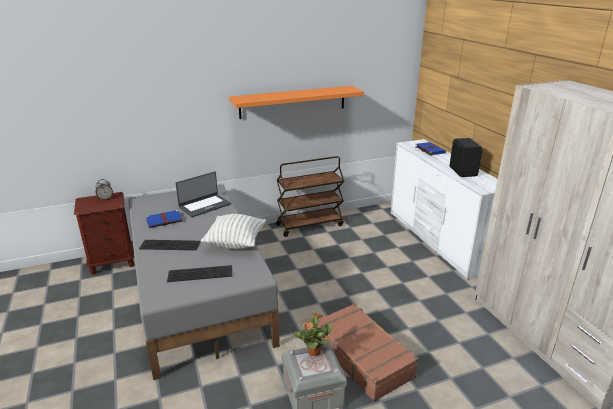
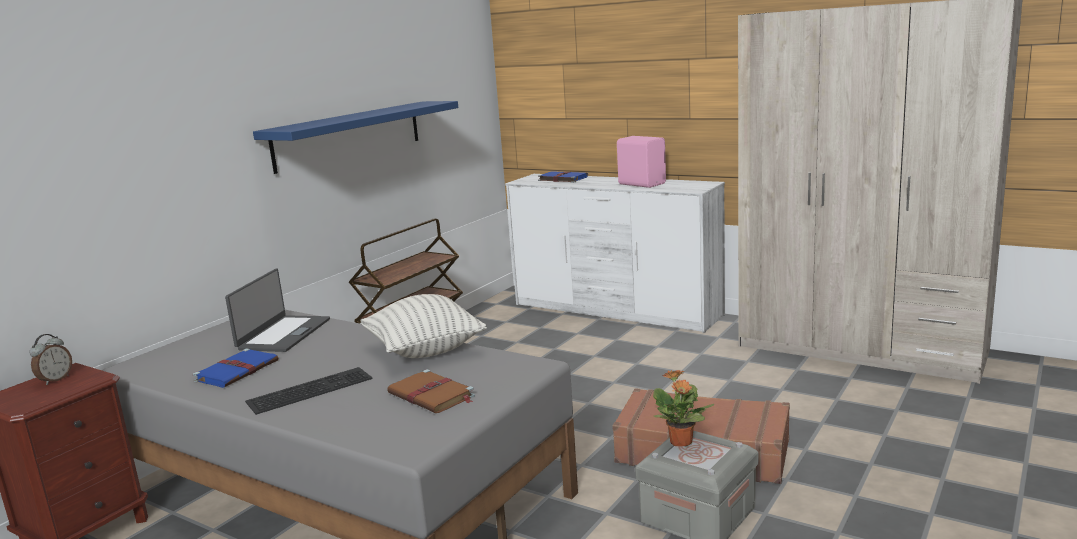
camera: 35 degrees left, 10 degrees down
(201, 273) = (432, 395): keyboard -> brown book
(293, 102) = (349, 135): orange shelf -> blue shelf
(463, 171) = (642, 184): black speaker -> pink speaker

